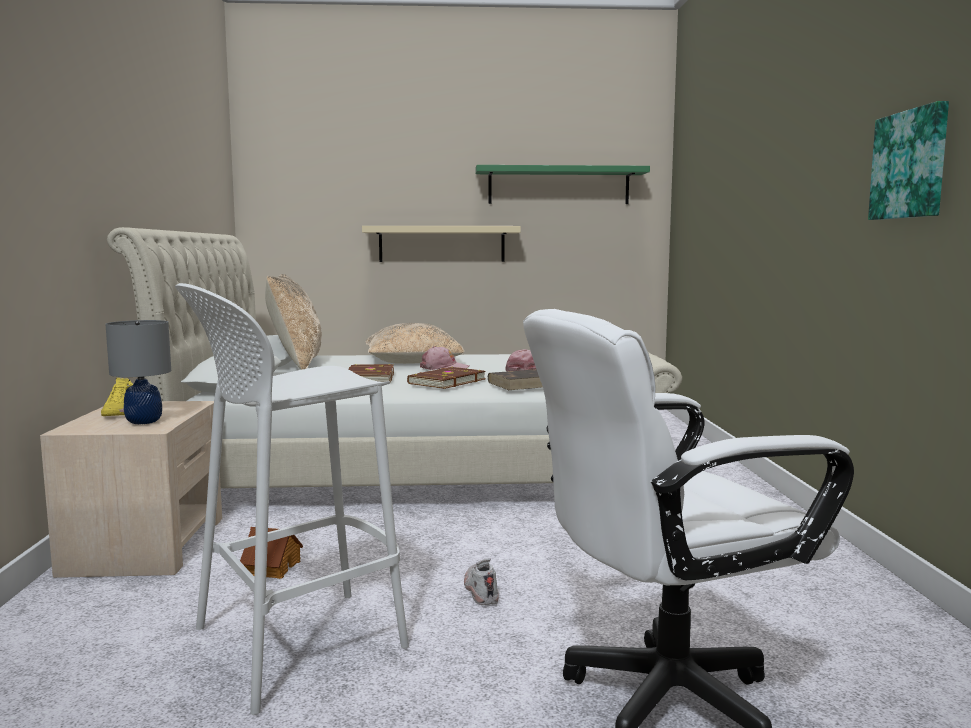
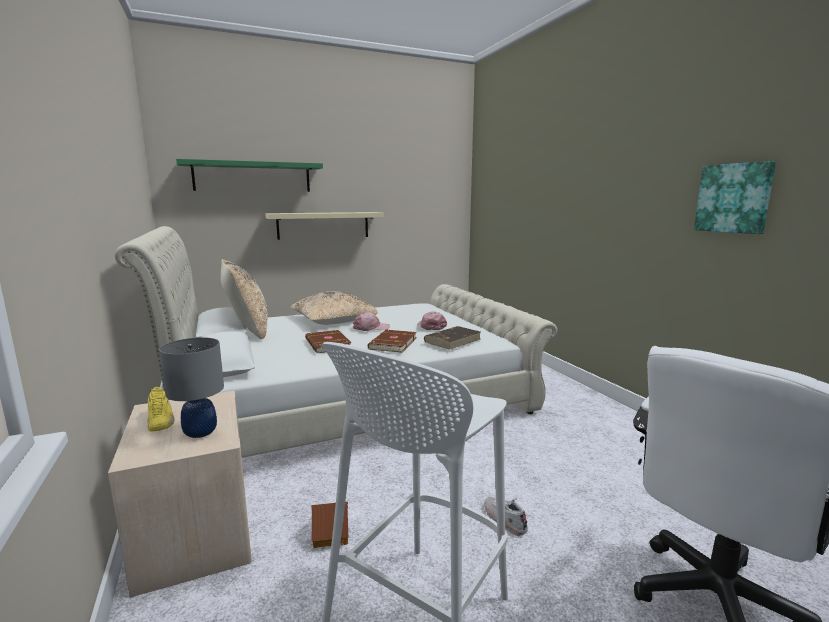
camera: 20 degrees left, 5 degrees up
(558, 186) = (402, 183): green shelf -> green shelf (253, 177)

